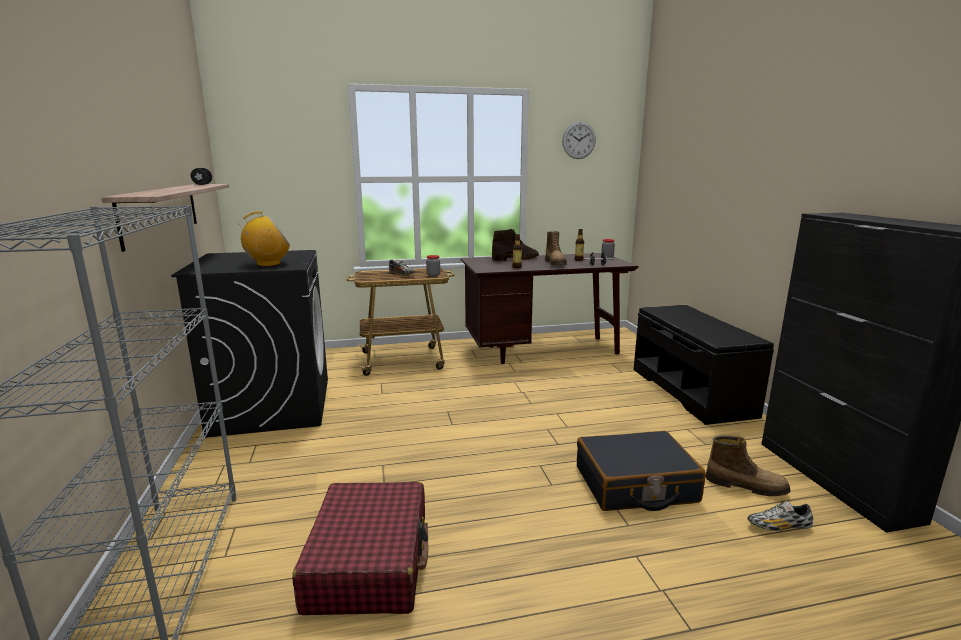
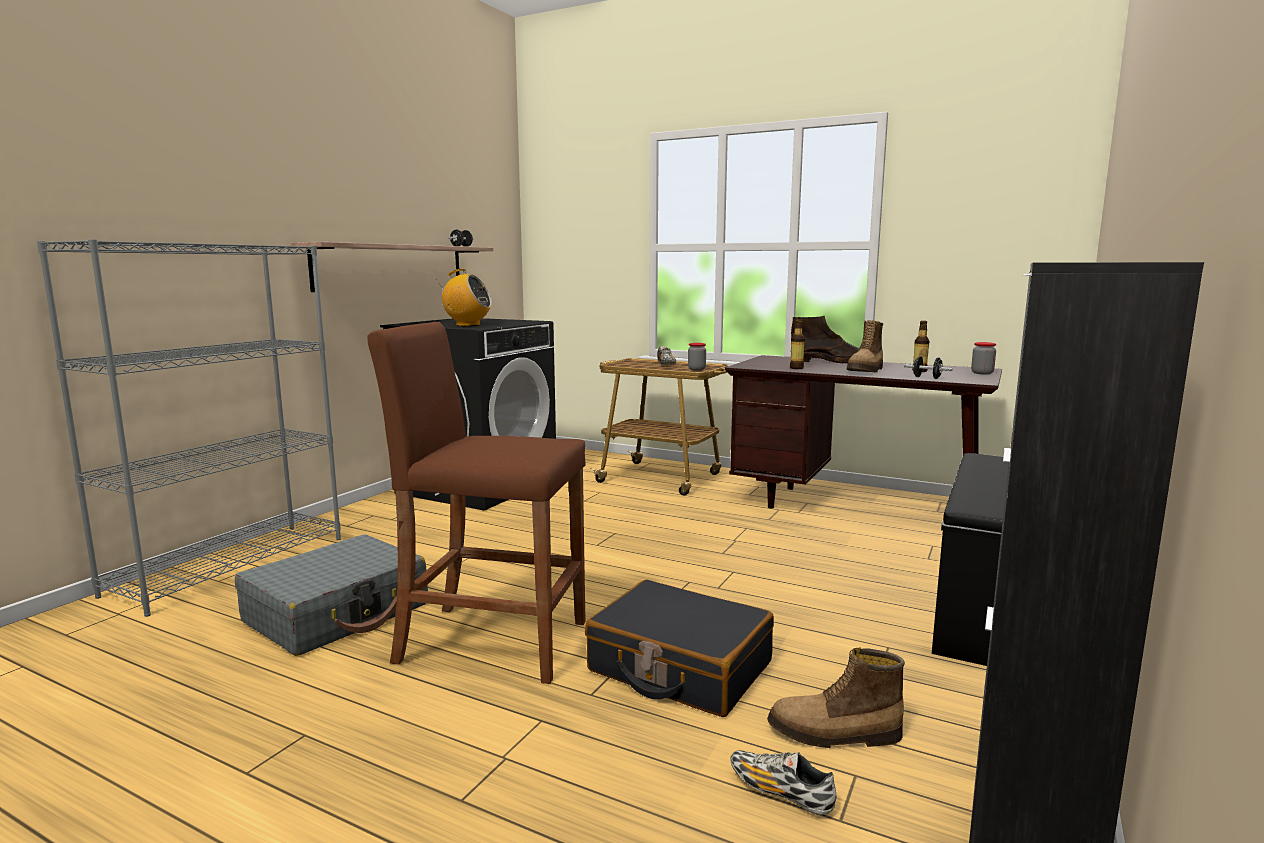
camera: 40 degrees right, 5 degrees down
(369, 561) = (338, 613): red suitcase -> grey suitcase
(518, 523) = (492, 641): none -> brown stool
(579, 140) = (973, 183): wall clock -> none
(745, 486) = (834, 735): boot -> boot turned 120 degrees clockwise

